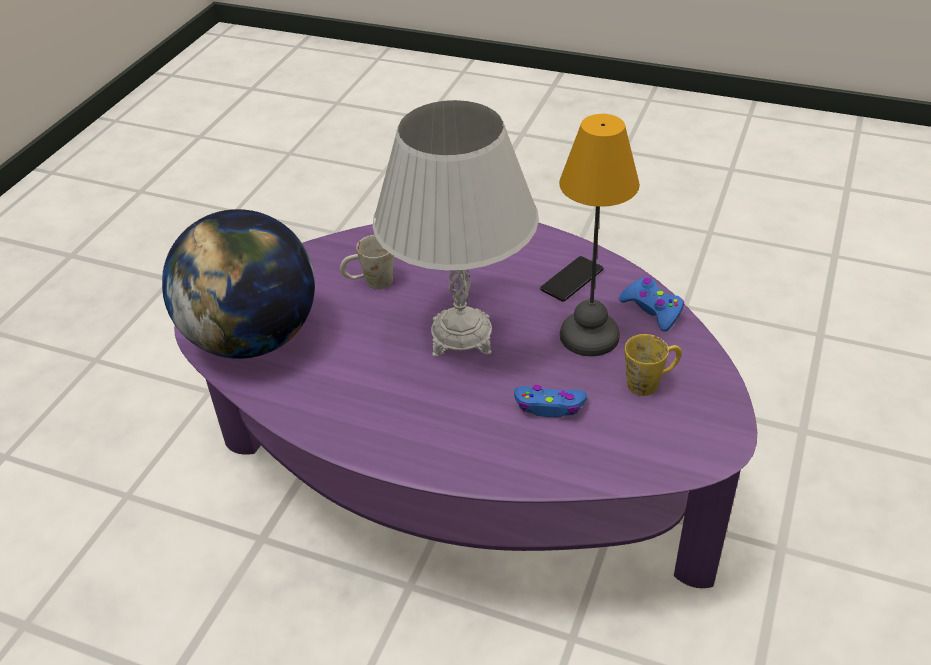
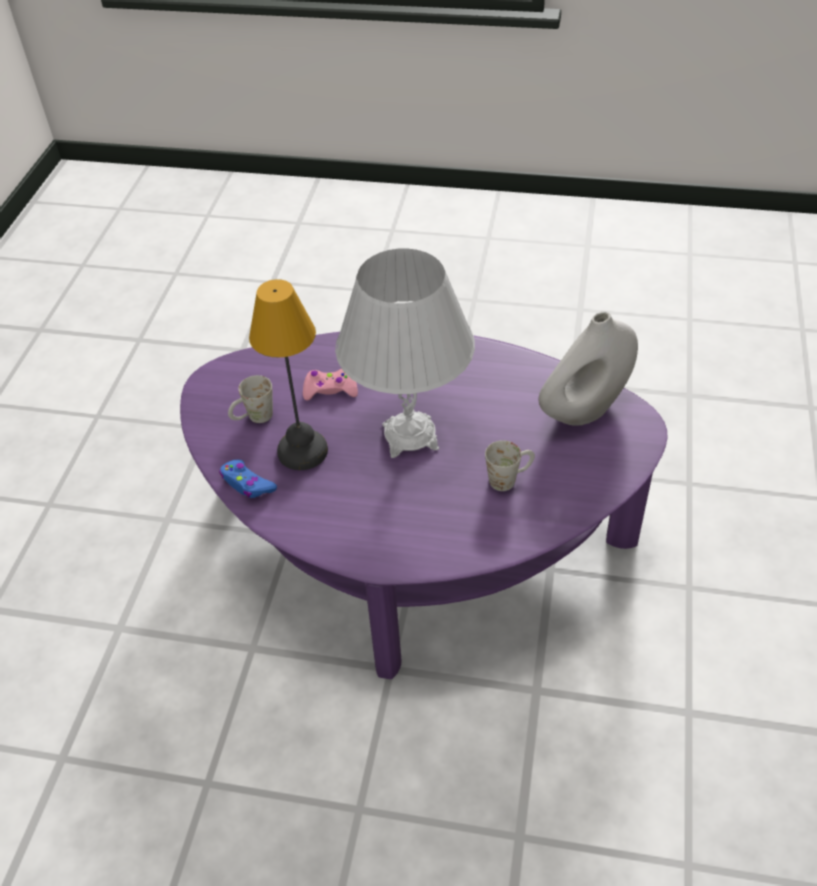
camera: 170 degrees right, 5 degrees up
(253, 338) = (584, 411): globe -> white vase
(549, 406) = (330, 389): blue game controller -> pink game controller
(572, 279) = (320, 507): phone -> none
(651, 381) = (253, 418): yellow mug -> white mug

